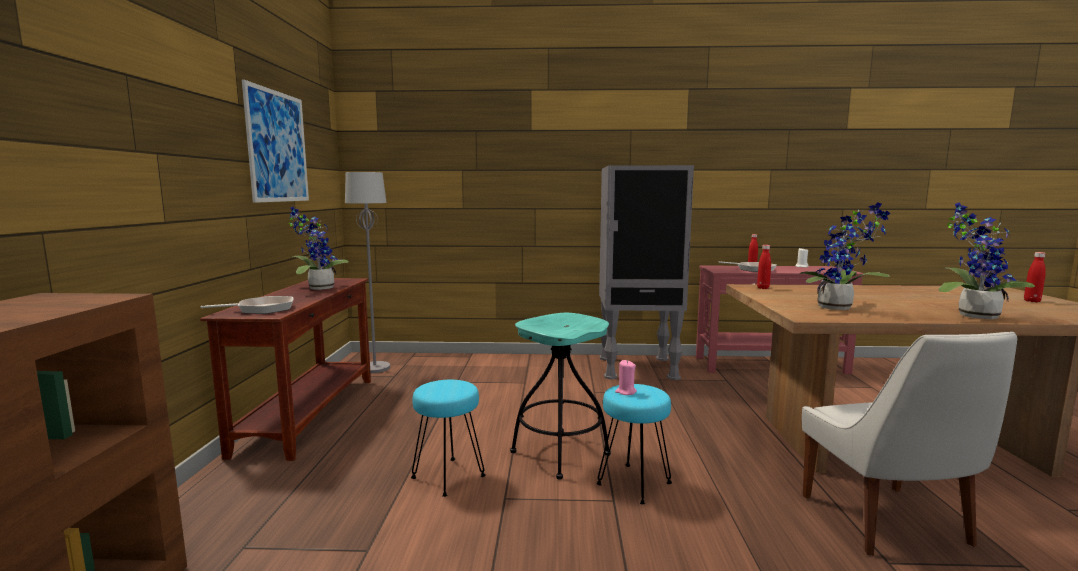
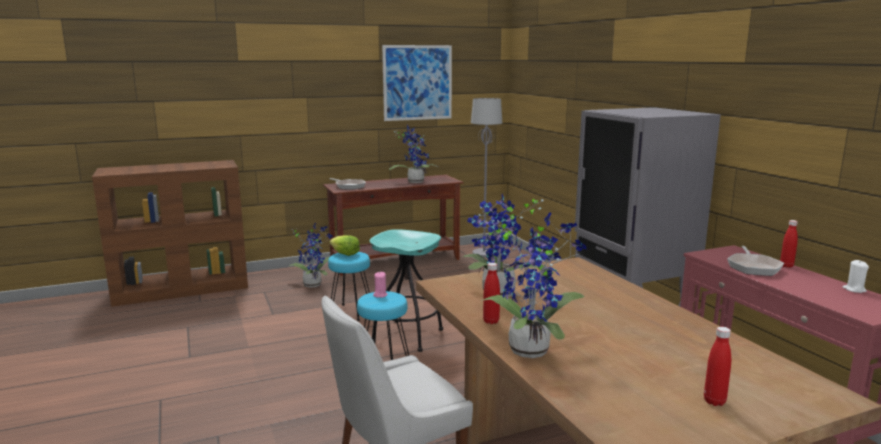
camera: 65 degrees right, 5 degrees up
(290, 489) = (313, 284): none -> potted plant
(435, 388) = (345, 254): none -> lettuce
(763, 288) = (575, 269): red bottle -> red bottle (491, 321)

